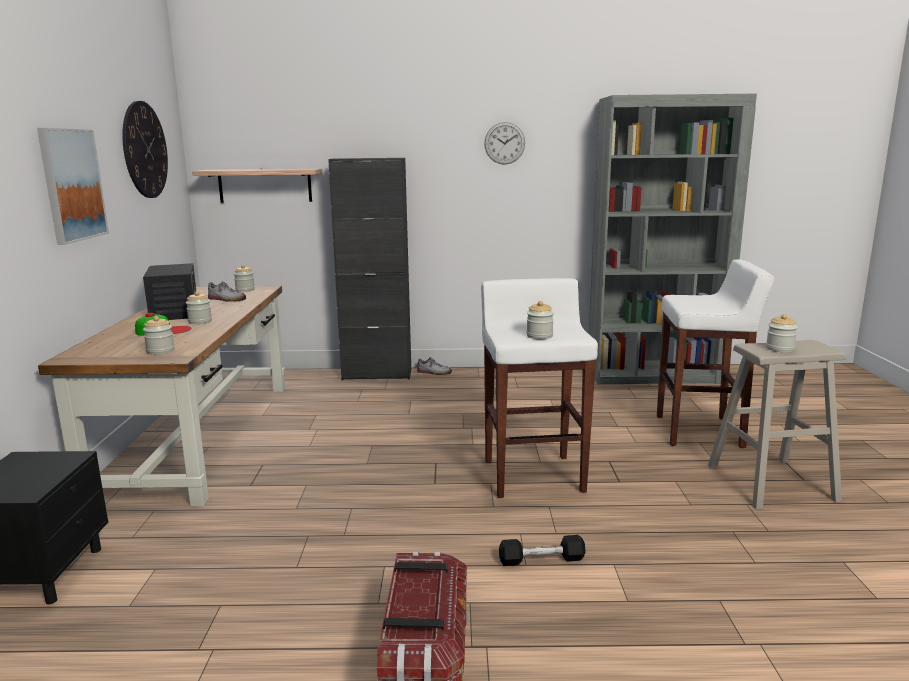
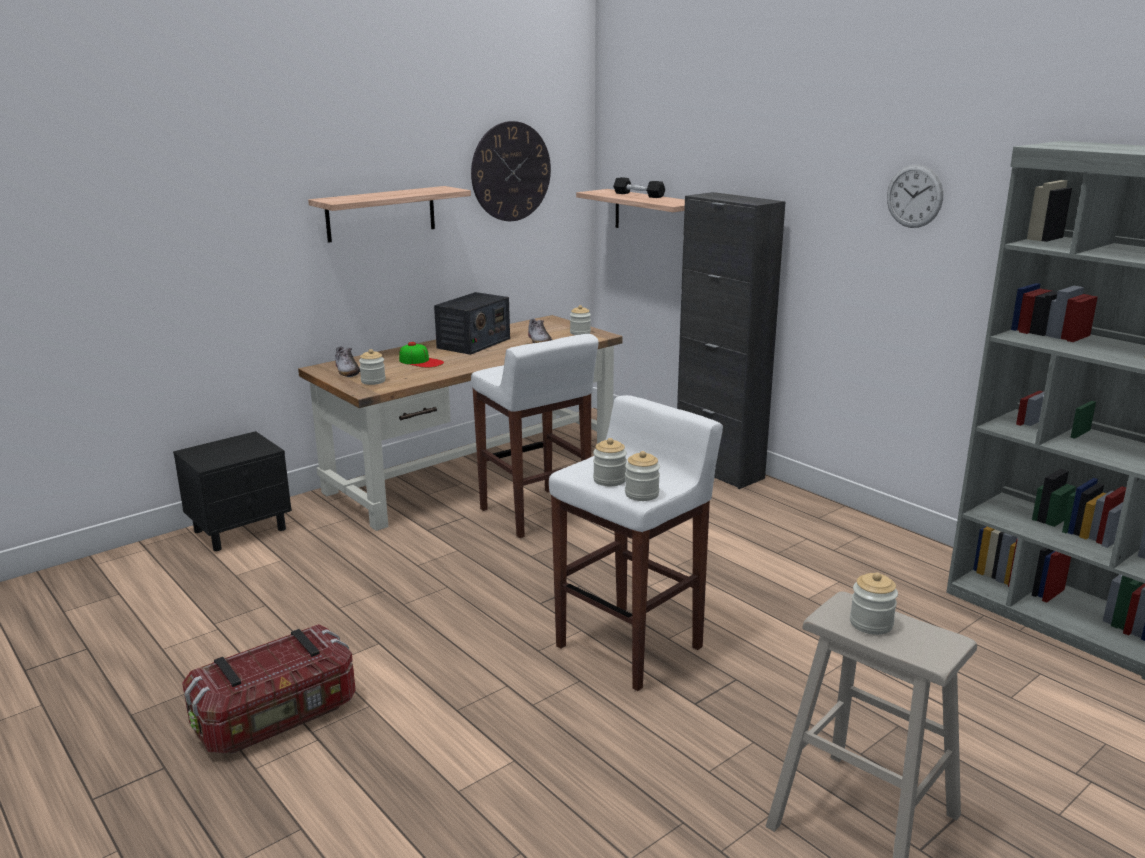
camera: 50 degrees right, 5 degrees up
(72, 185) = (381, 213): picture -> shelf
(200, 321) = (462, 360): jar -> jar (641, 494)
(434, 372) = (780, 492): shoe -> shoe (347, 370)
(541, 559) = (474, 715): black dumbbell -> black dumbbell (638, 195)
(700, 431) = (934, 717): white stool -> white stool (536, 514)

